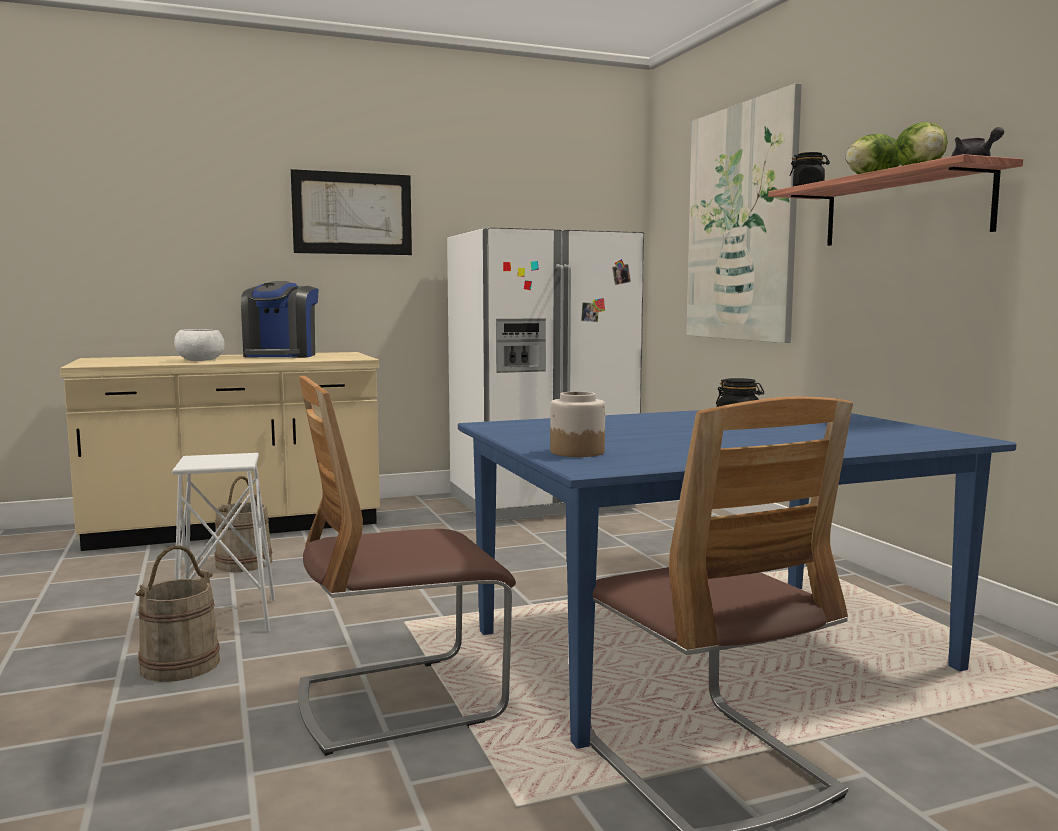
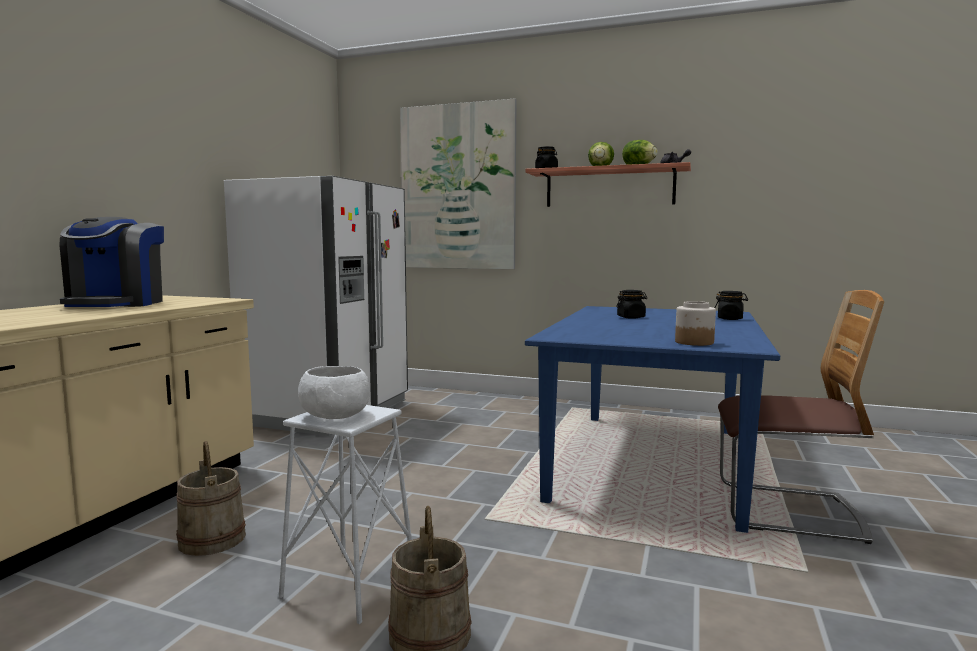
camera: 50 degrees left, 0 degrees up
(200, 360) = (59, 315): white bowl -> white bowl (336, 415)
(281, 356) = (116, 304): coffee machine -> coffee machine turned 45 degrees clockwise
(352, 213) = (138, 146): picture -> none
(400, 701) = (625, 561): chair -> none
(874, 443) = (730, 319): none -> black jar

